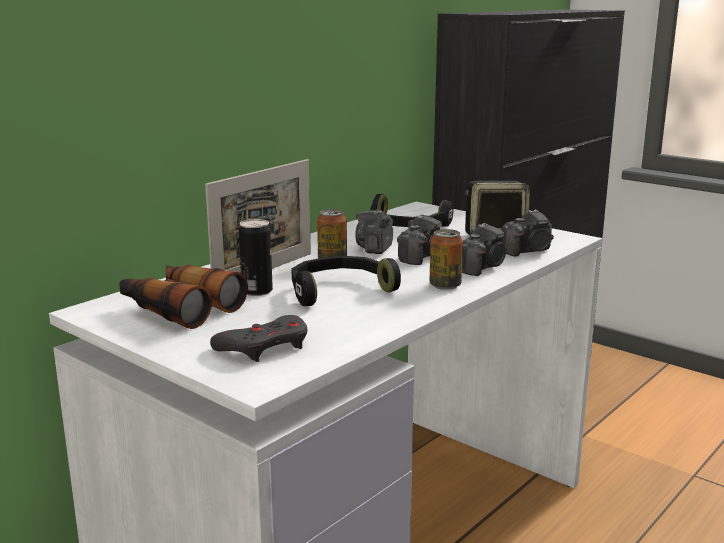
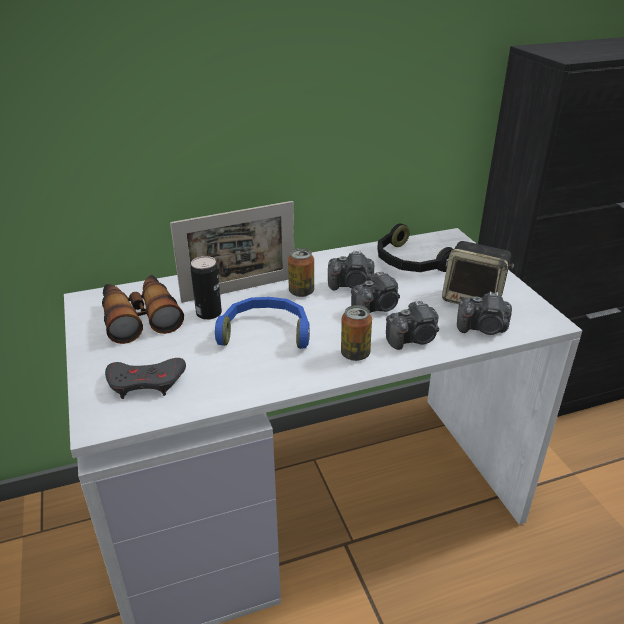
camera: 30 degrees right, 15 degrees up
(338, 290) = (266, 332): black headphones -> blue headphones
(375, 248) = (352, 285): camera -> camera turned 135 degrees counterclockwise

